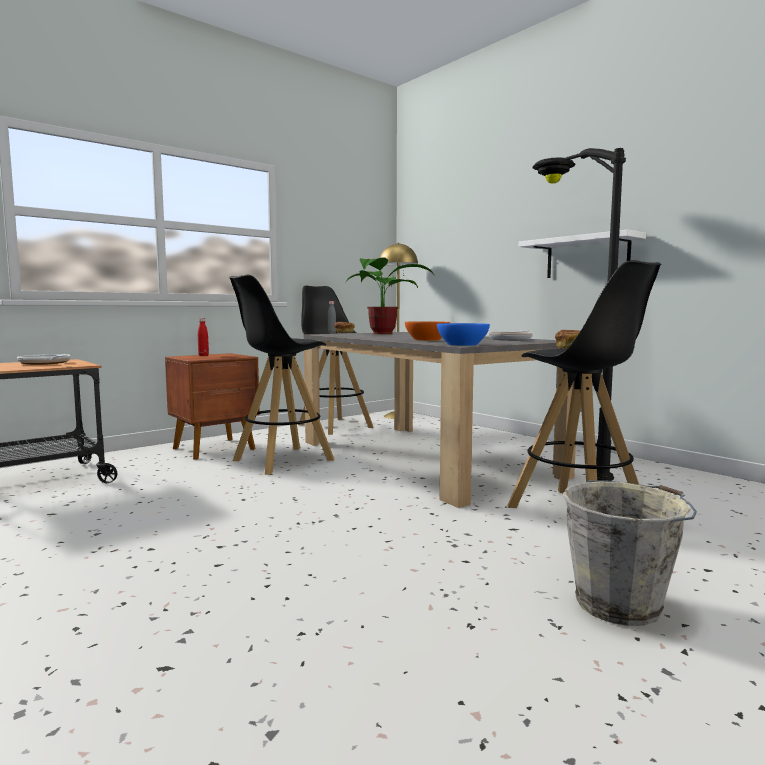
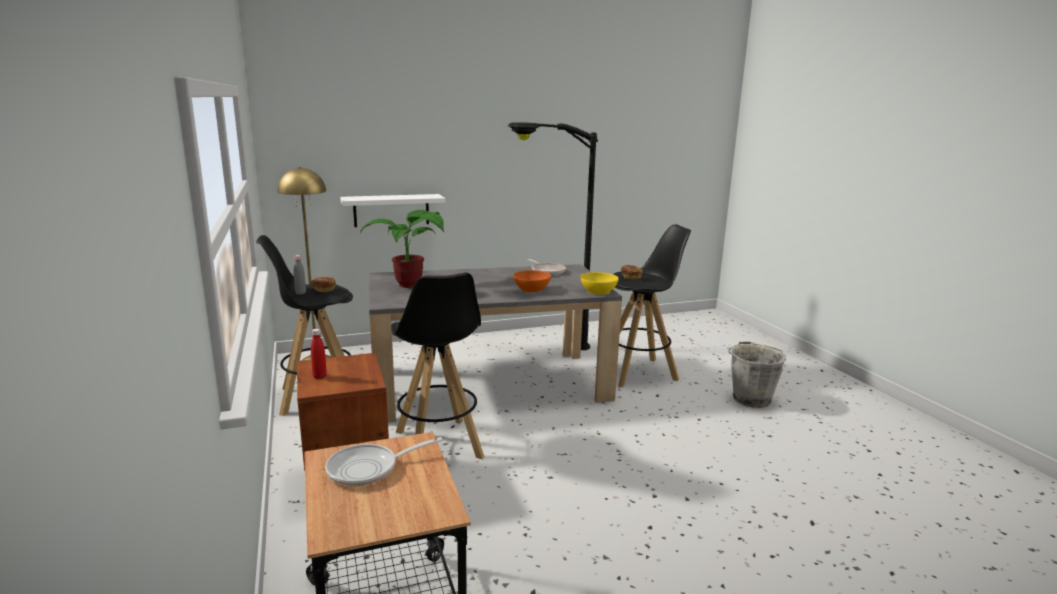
camera: 70 degrees left, 10 degrees up
(462, 344) = (598, 291): blue bowl -> yellow bowl
(587, 257) = (506, 188): white shelf -> white shelf (391, 210)

